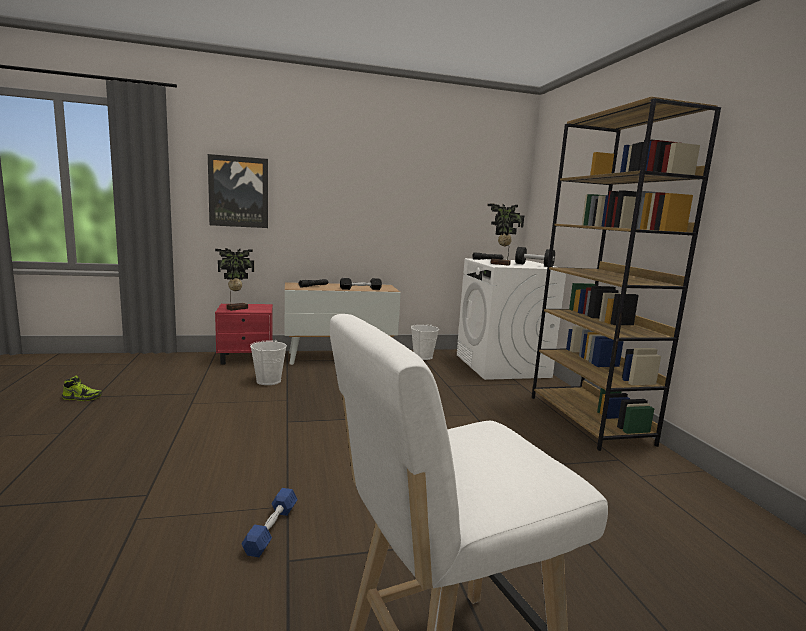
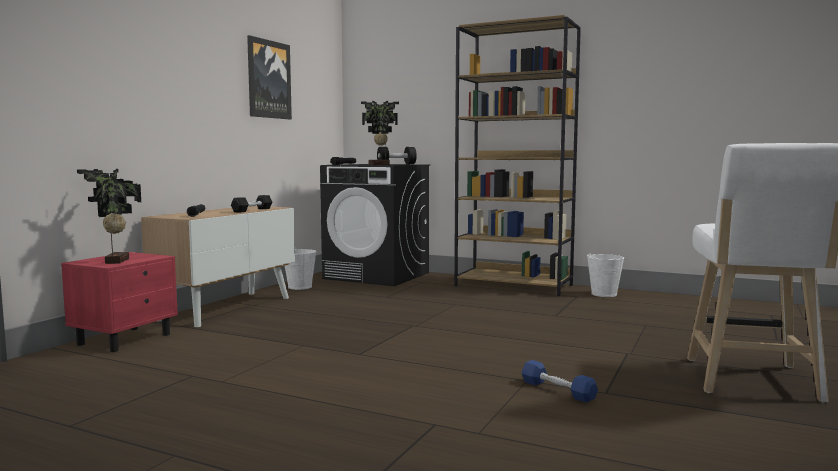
camera: 50 degrees left, 5 degrees down
(82, 398) = (54, 434): shoe -> none
(238, 192) = (71, 82): picture -> picture (268, 79)
(269, 381) = (230, 342): white bucket -> white bucket (604, 294)
(502, 366) = (377, 276): white washing machine -> black washing machine

